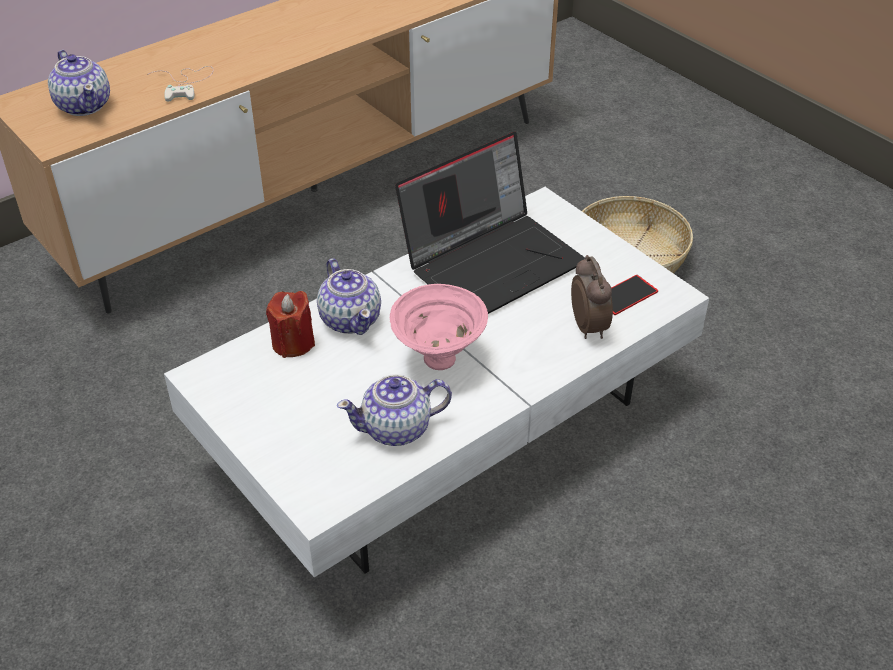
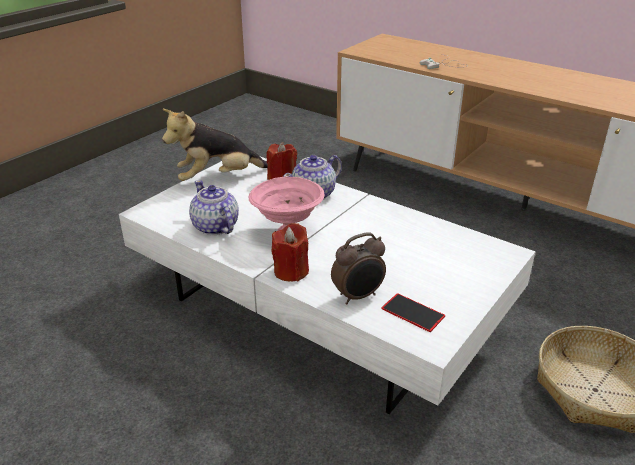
camera: 75 degrees right, 10 degrees down
(84, 105) = (397, 50): teapot -> none
(250, 412) = (217, 178): none -> plush toy
(492, 261) = (412, 239): laptop -> none
(526, 371) = (291, 271): none -> red candle

